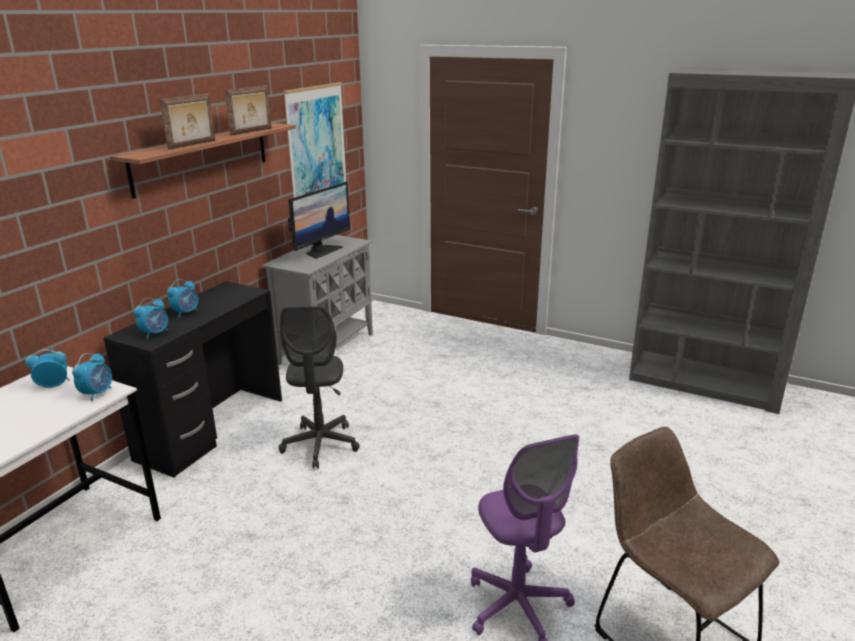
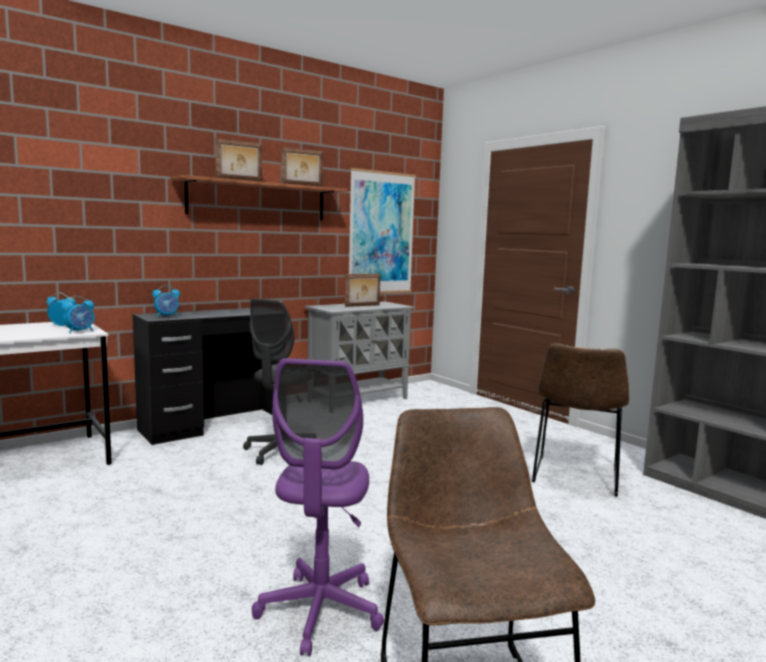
camera: 25 degrees right, 15 degrees down
(186, 312) = (206, 313): alarm clock -> none
(321, 251) = (362, 306): monitor -> picture frame
(585, 398) = (575, 477): none -> brown chair

